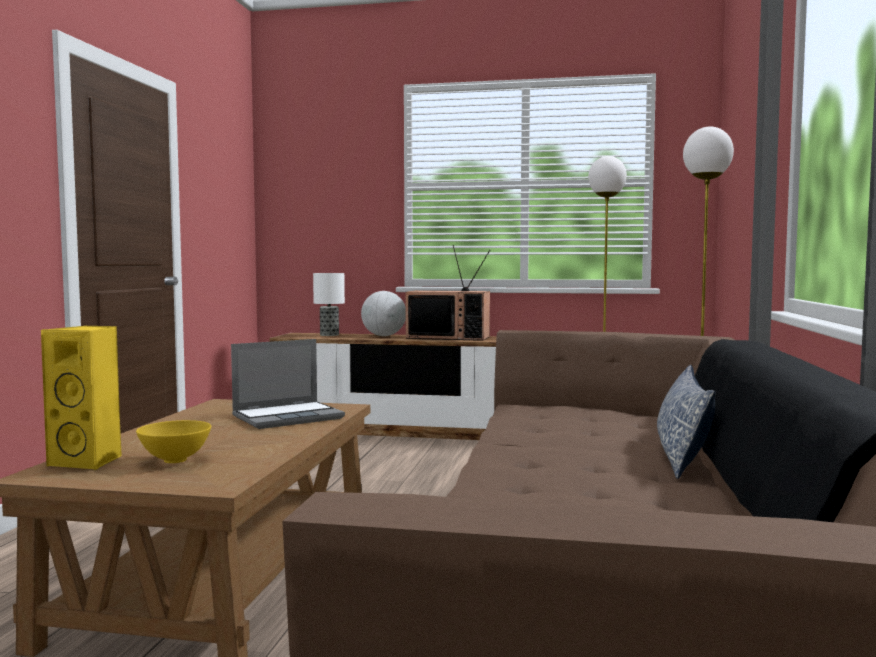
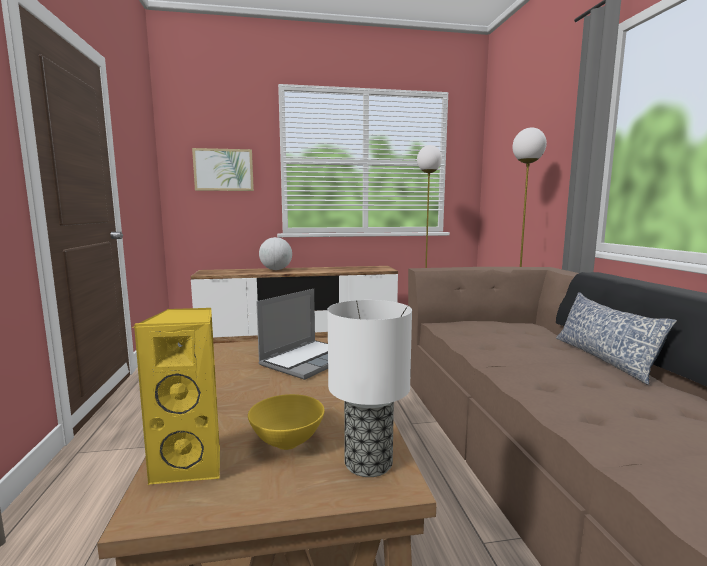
camera: 20 degrees left, 5 degrees up
(329, 335) = (234, 271): table lamp -> table lamp (367, 462)
(331, 201) = (223, 170): none -> picture
(449, 337) = (324, 269): television -> none

